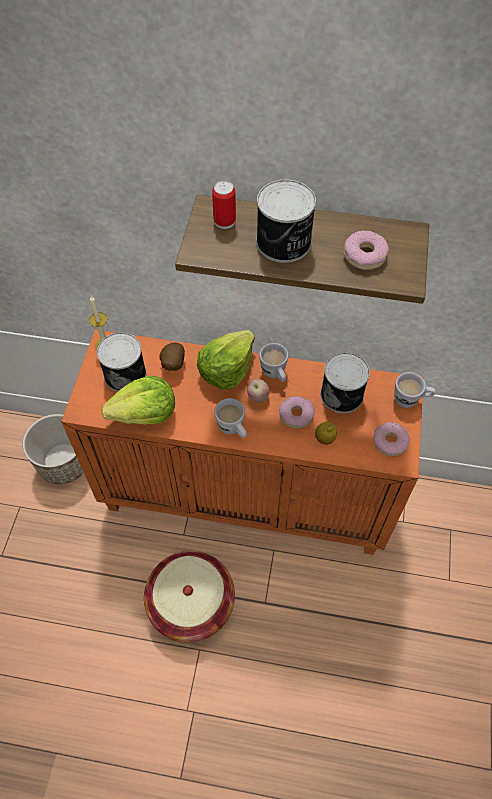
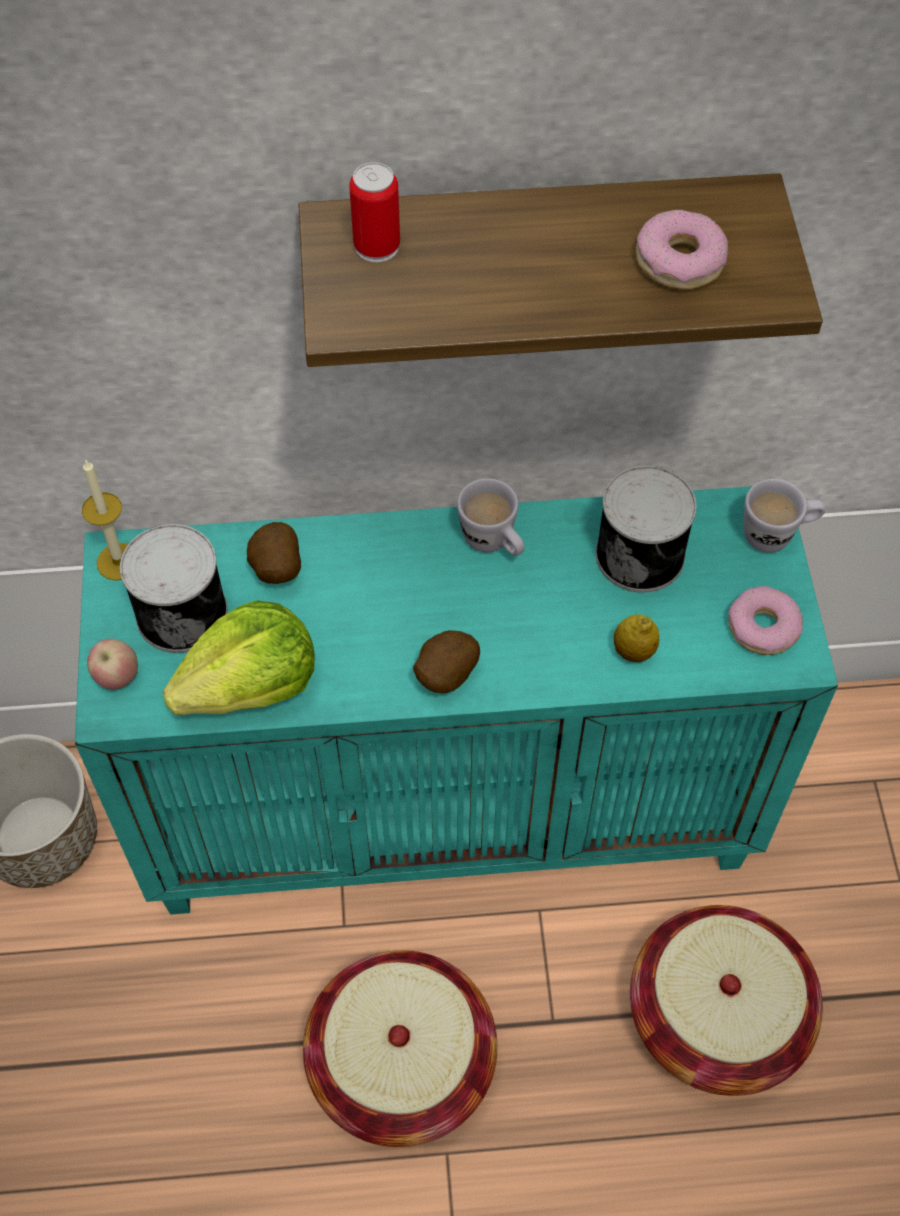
camera: 15 degrees left, 0 degrees up
(226, 369) = (391, 555): lettuce -> none
(233, 429) = (444, 675): white mug -> potato
(248, 494) = (453, 808): orange cabinet -> turquoise cabinet
(258, 397) = (473, 597): apple -> apple (117, 677)
(284, 243) = (514, 267): can -> none
(296, 415) = (562, 616): donut -> none
(342, 621) = (717, 1016): none -> basket

